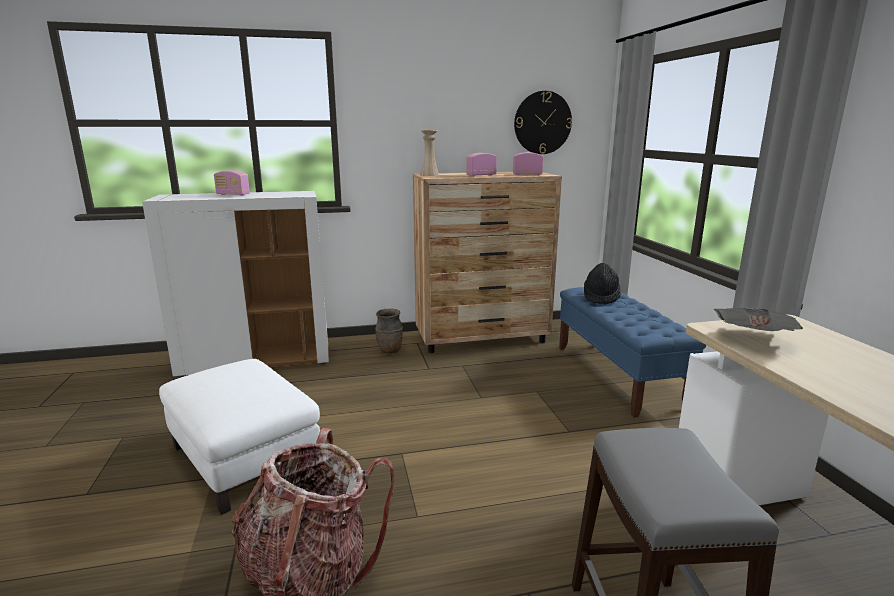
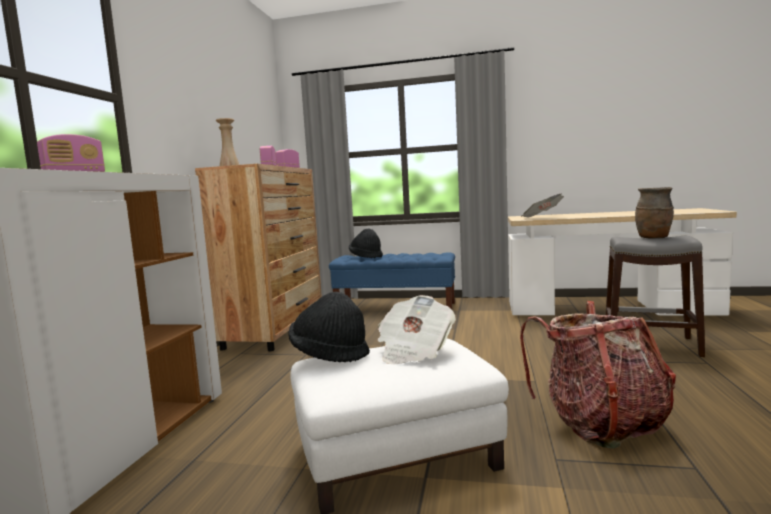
camera: 65 degrees left, 10 degrees down
(241, 363) = (329, 354): none -> black hat
(245, 391) = (413, 351): none -> newspaper
(389, 350) = (237, 366): brown vase -> brown vase (653, 238)
(542, 123) = (256, 131): wall clock -> none

